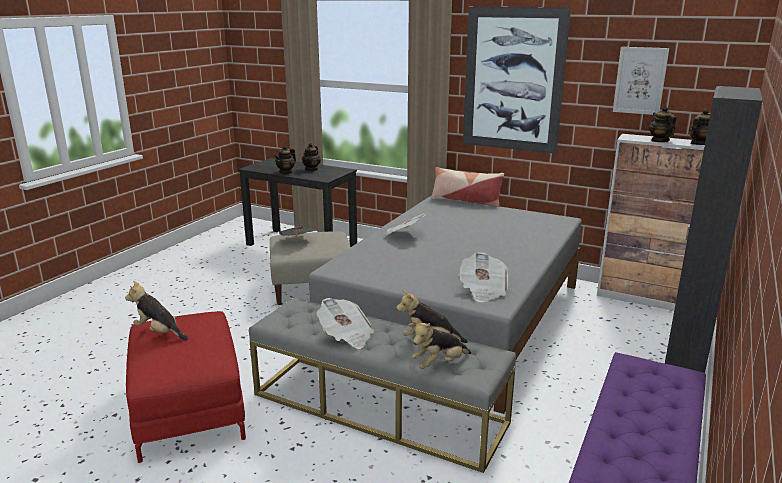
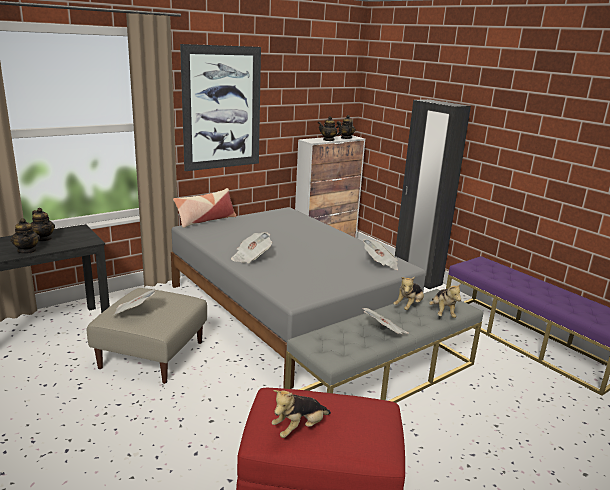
camera: 65 degrees left, 0 degrees up
(640, 80) = (304, 100): picture -> none

